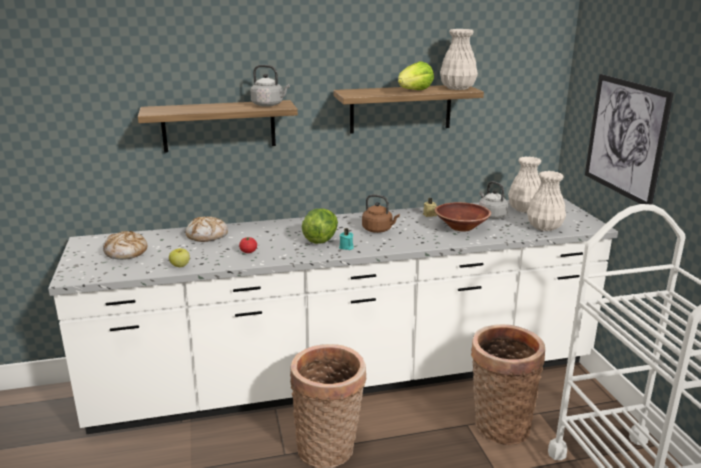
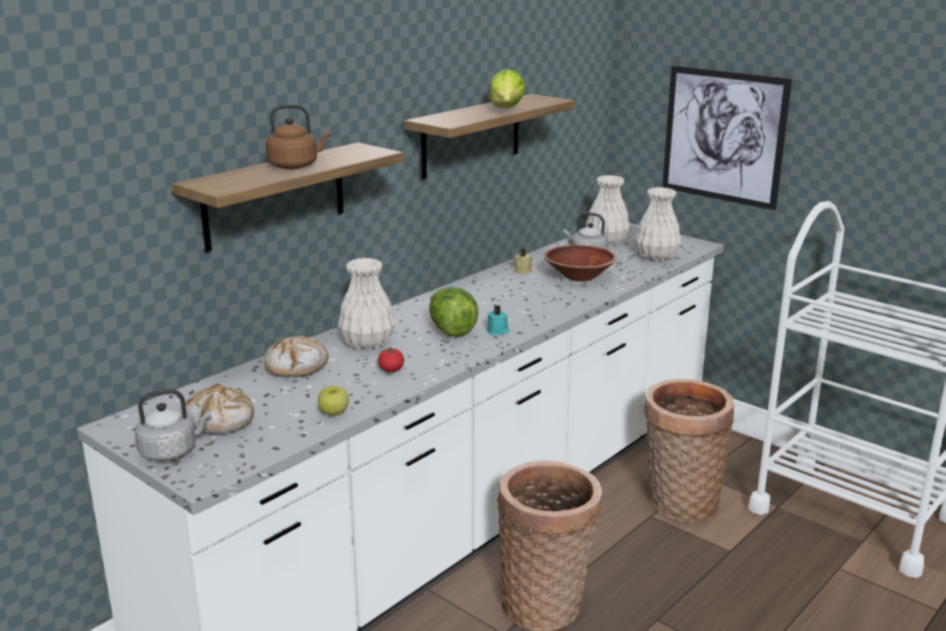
camera: 35 degrees left, 0 degrees up
(269, 105) = (354, 153): grey kettle -> grey kettle (171, 452)
(379, 230) = (498, 302): brown kettle -> brown kettle (296, 166)
(457, 88) = (538, 99): white vase -> white vase (367, 343)

